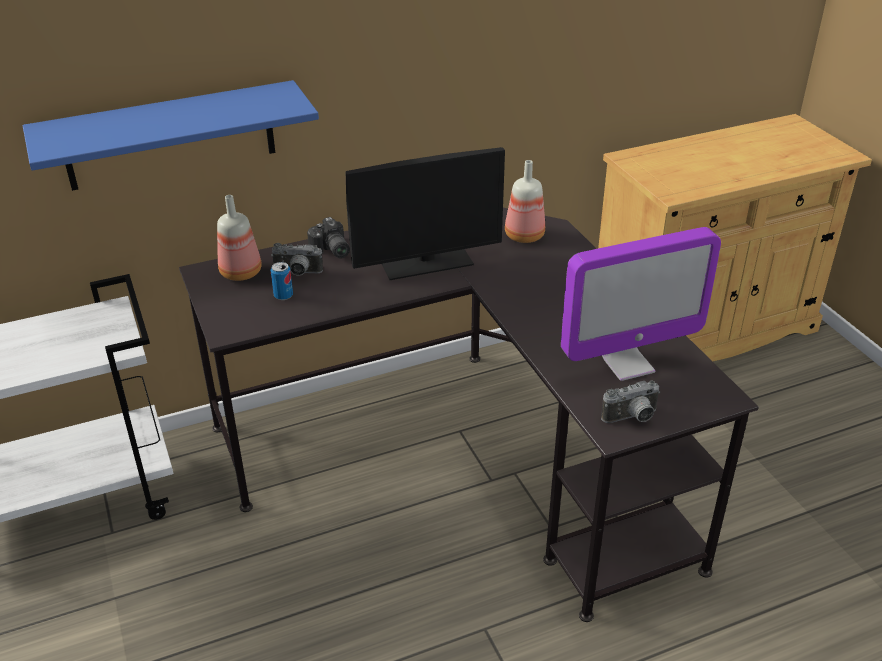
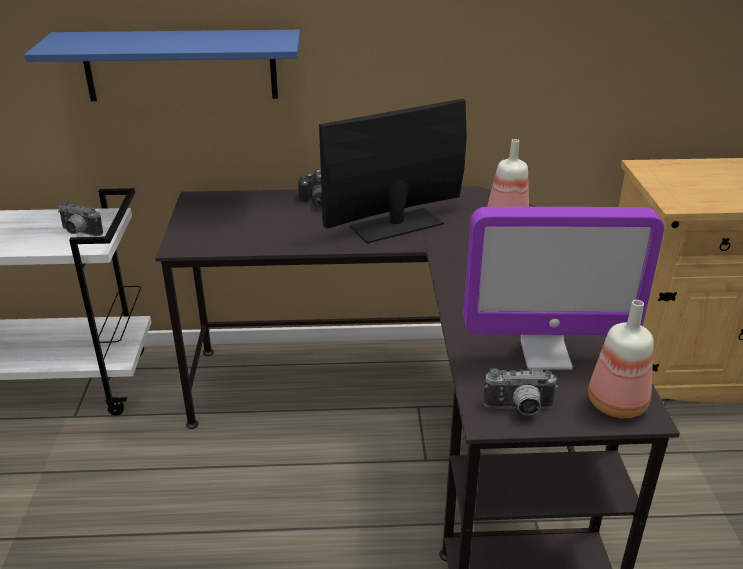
camera: 20 degrees right, 5 degrees down
(241, 272) = (227, 204): bottle -> bottle (617, 403)
(283, 296) = (248, 228): can -> none
(297, 273) = (274, 213): camera -> camera (79, 233)
(426, 262) = (396, 225): monitor -> monitor turned 150 degrees clockwise

